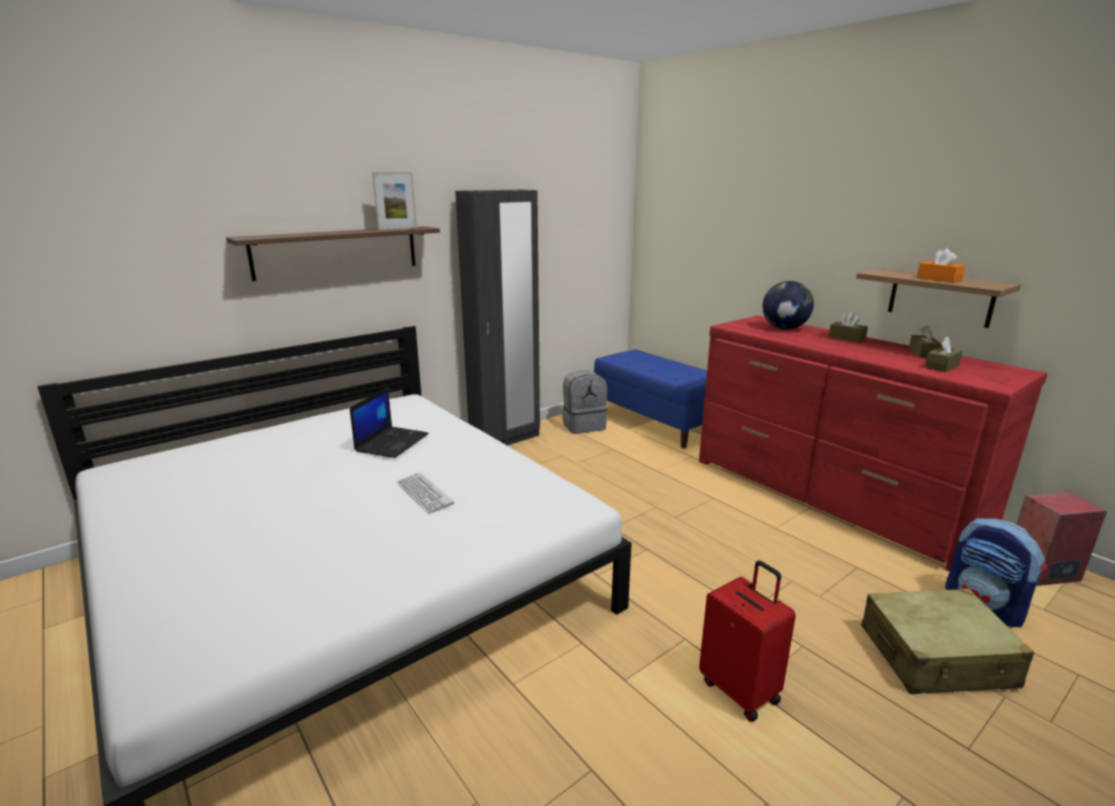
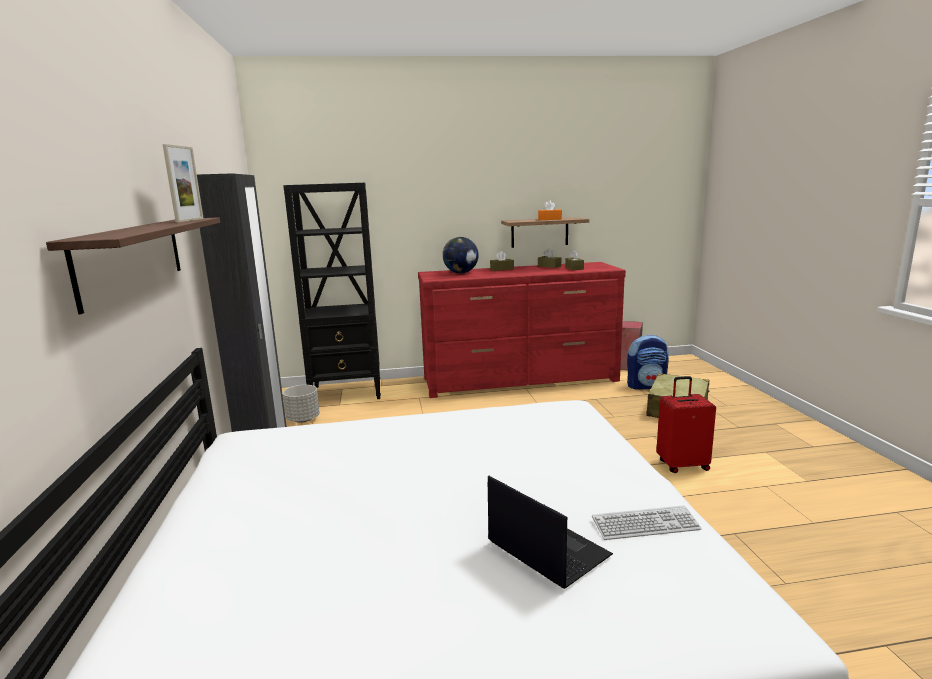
camera: 60 degrees left, 5 degrees down
(392, 442) = (358, 457): laptop -> laptop (546, 549)
(424, 493) = (494, 458): keyboard -> keyboard (645, 524)
(583, 425) = (303, 419): grey backpack -> grey planter
(655, 422) = (347, 392): blue bench -> black bookcase

